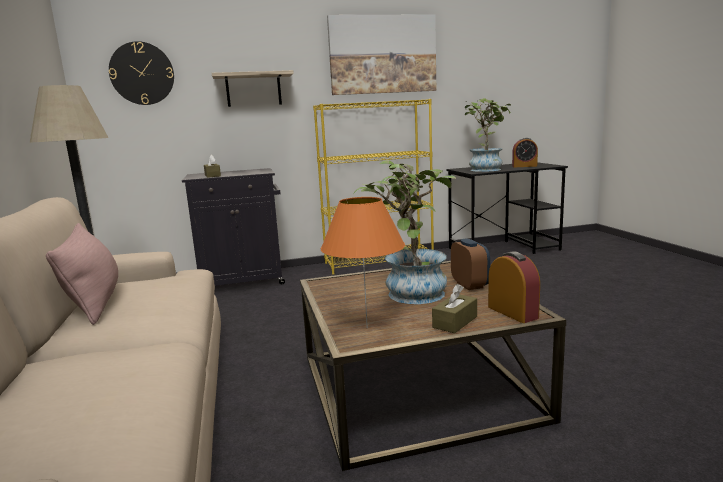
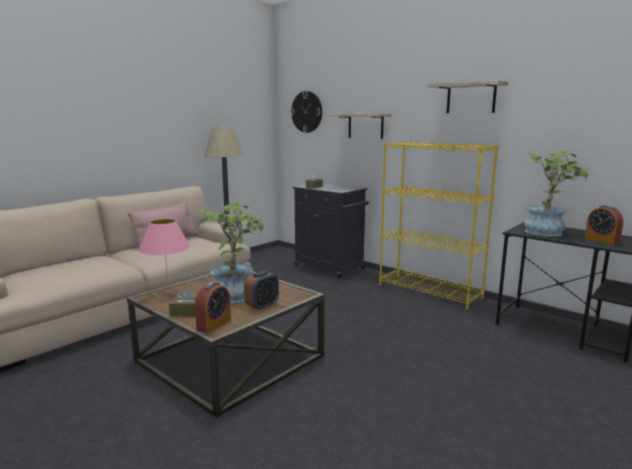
camera: 55 degrees right, 0 degrees up
(367, 327) = (169, 296): orange table lamp -> pink table lamp
(382, 55) = (471, 98): picture -> shelf

